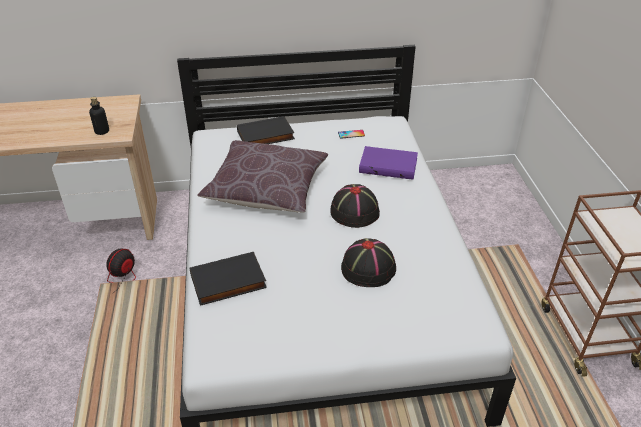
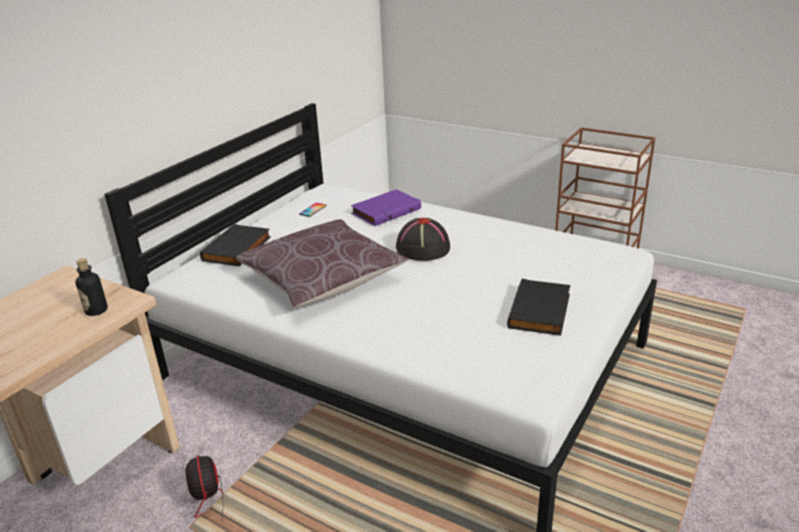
camera: 50 degrees left, 10 degrees down
(228, 282) = (435, 347): black book -> black book (541, 311)
(368, 268) = (503, 270): black hat -> none

